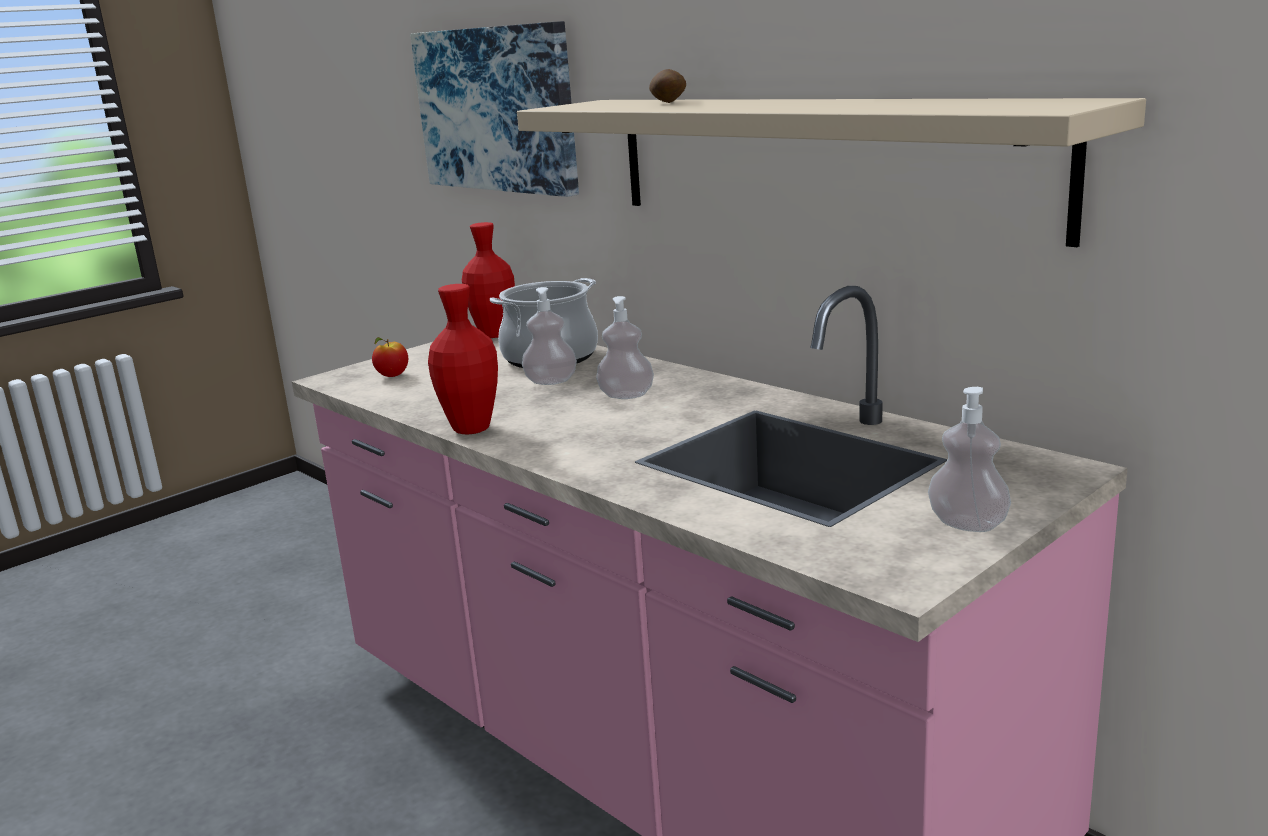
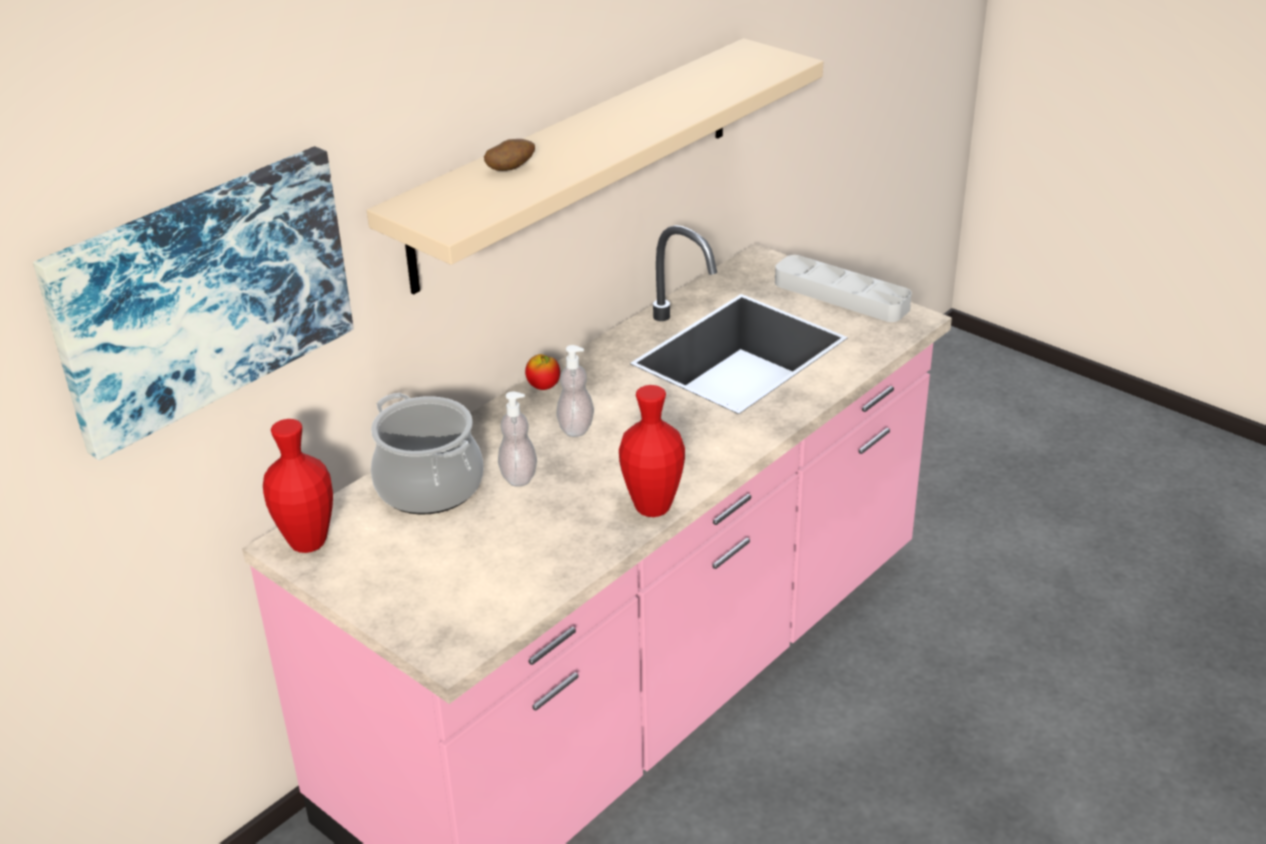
camera: 95 degrees left, 15 degrees up
(392, 376) = (458, 598): apple -> apple (544, 387)
(967, 524) = (841, 295): soap dispenser -> grey tray

